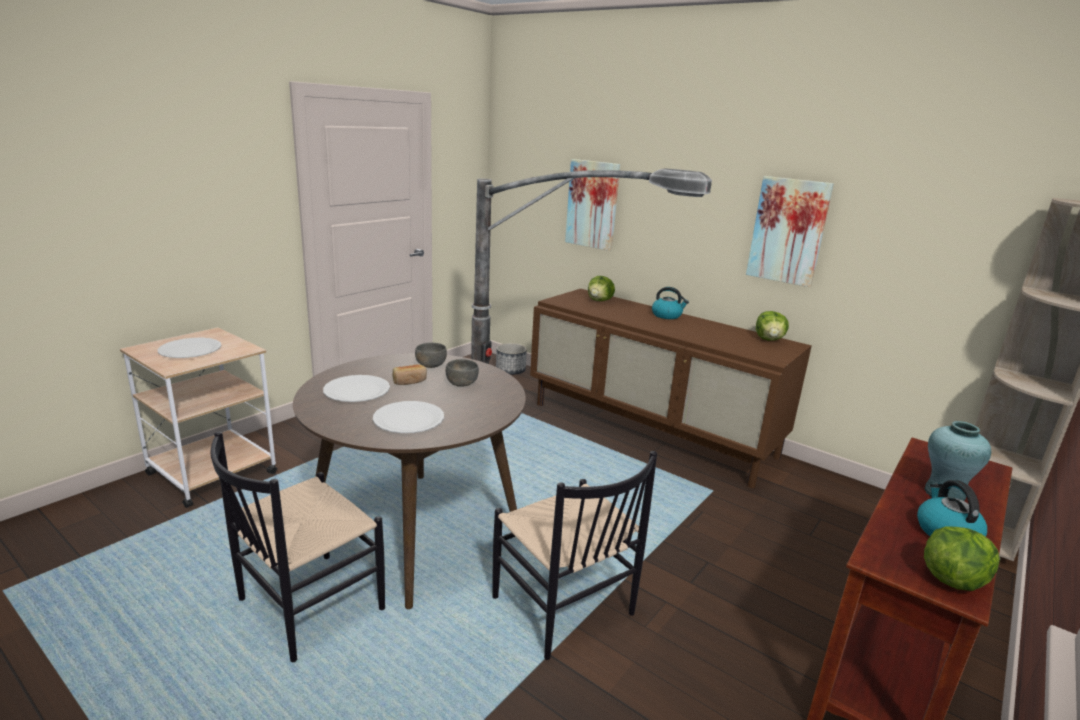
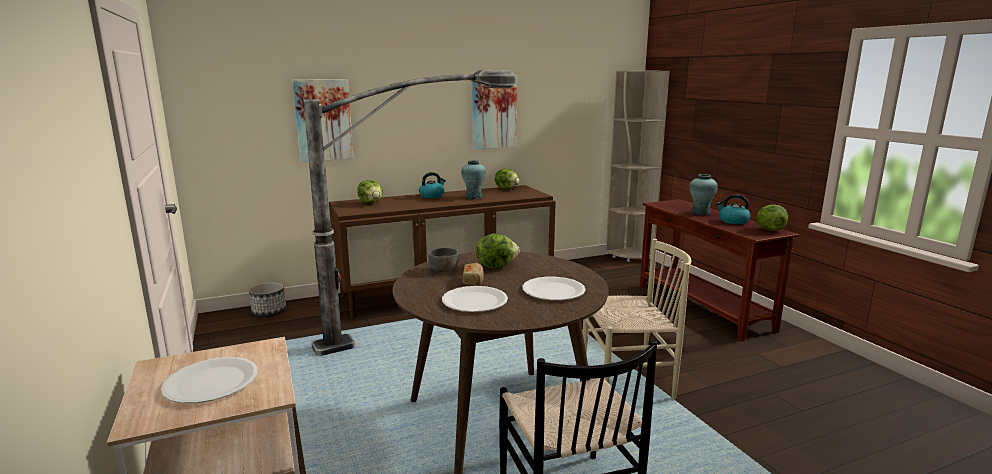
camera: 60 degrees left, 5 degrees down
(461, 383) = (496, 266): grey bowl -> lettuce
(566, 610) = (631, 380): black chair -> beige chair
(696, 332) = (473, 197): none -> turquoise vase

